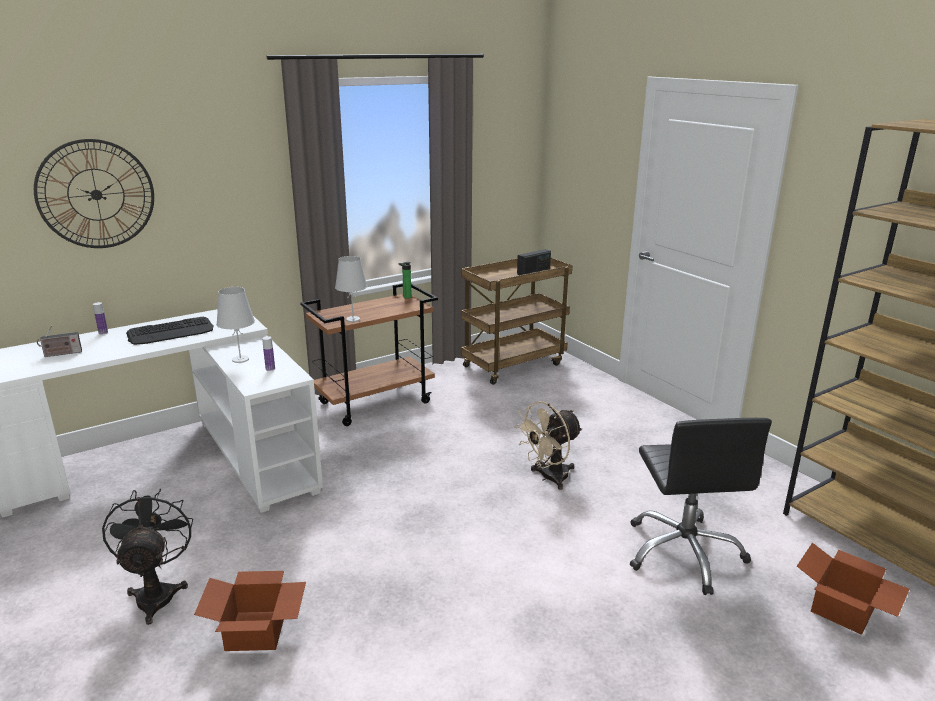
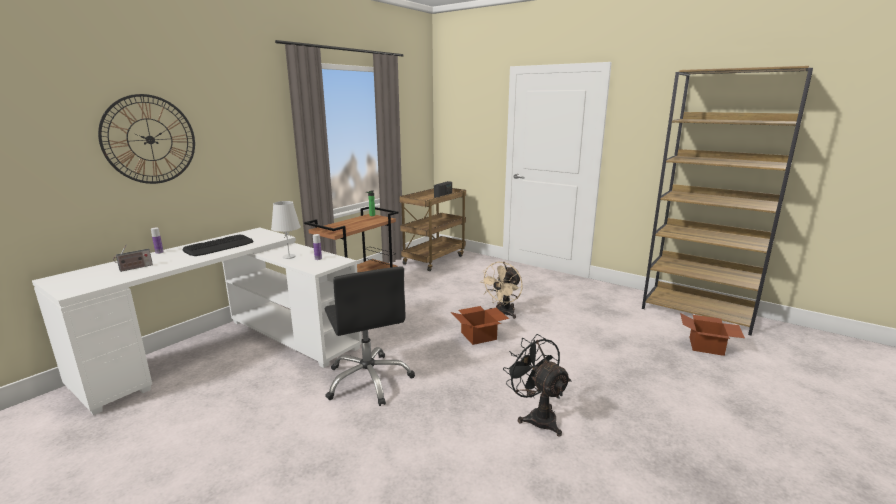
camera: 20 degrees left, 5 degrees down
(157, 593) = (278, 434): black fan -> black fan (537, 417)
(257, 632) = (378, 439): cardboard box -> cardboard box (479, 336)
(352, 319) = (347, 229): white table lamp -> none
(684, 552) = (608, 336): black office chair -> black office chair (369, 380)

